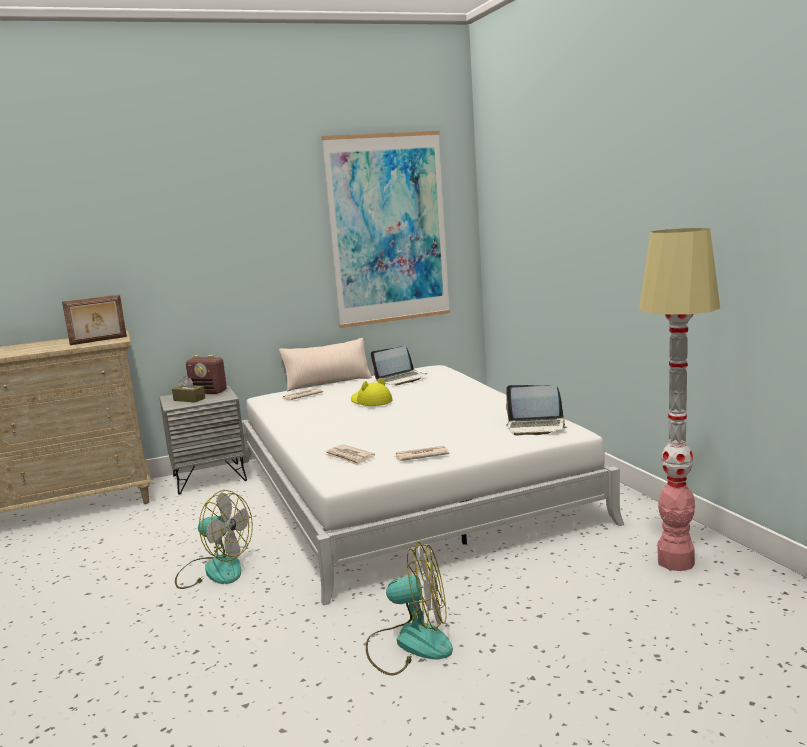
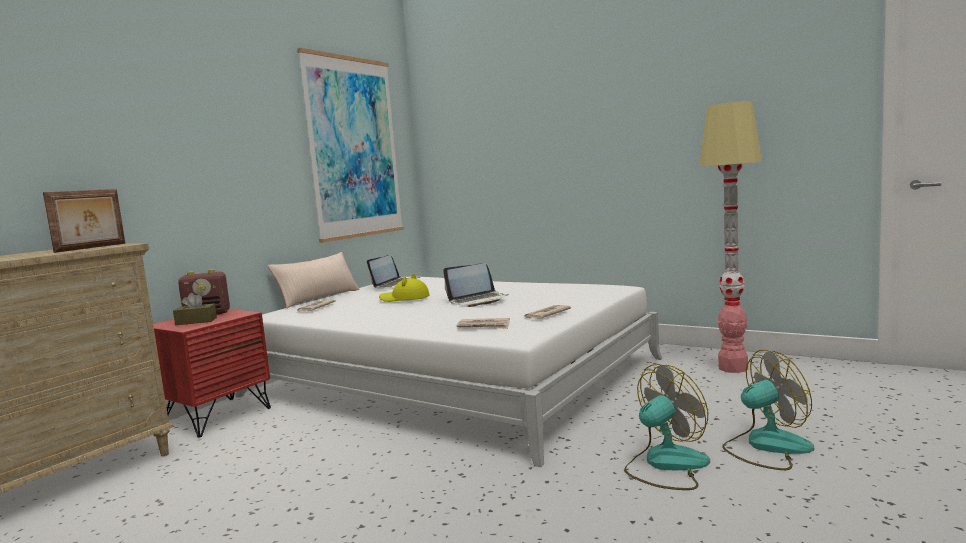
camera: 35 degrees left, 5 degrees down
(209, 478) = (216, 416): grey nightstand -> red nightstand
(214, 570) = (371, 479): fan -> fan (766, 447)
(536, 427) = (589, 289): laptop -> laptop (478, 300)

